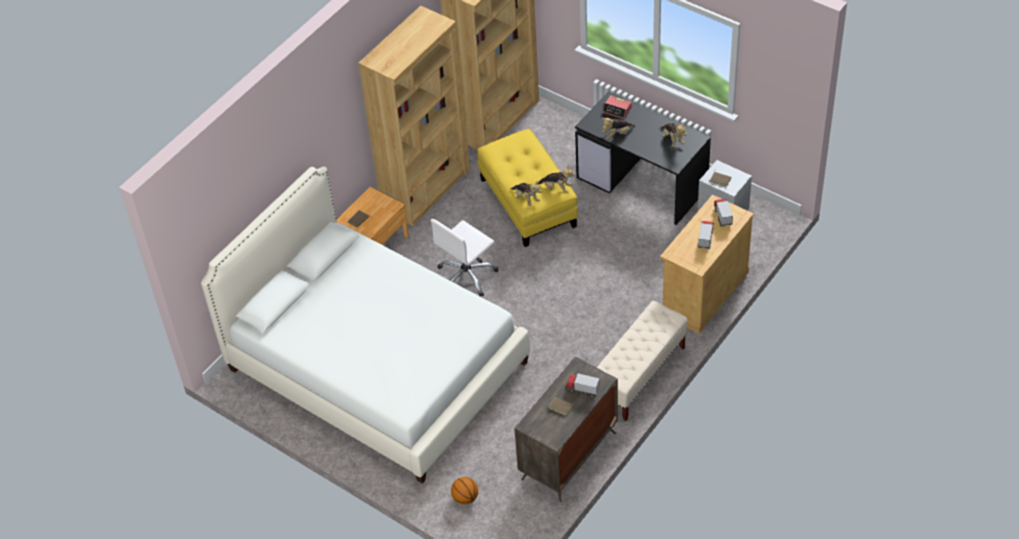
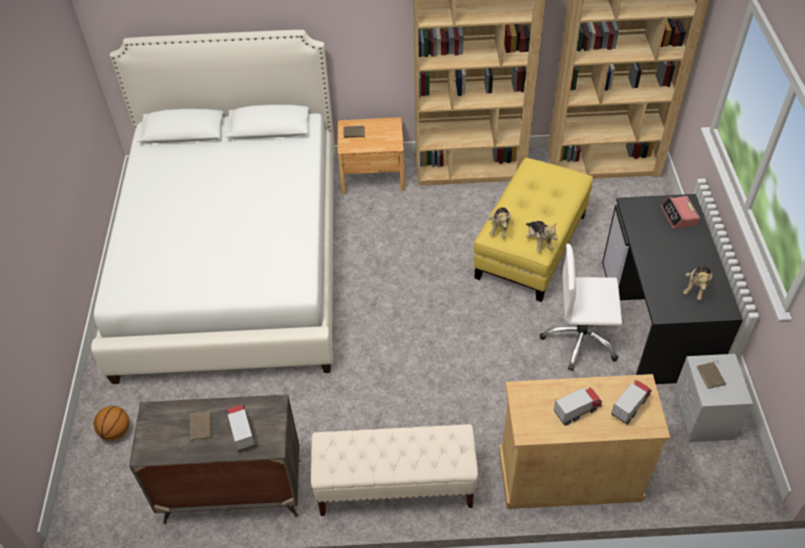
camera: 50 degrees right, 0 degrees up
(467, 276) = (396, 258): white office chair -> white office chair (580, 339)
(617, 134) = (646, 236): plush toy -> none

